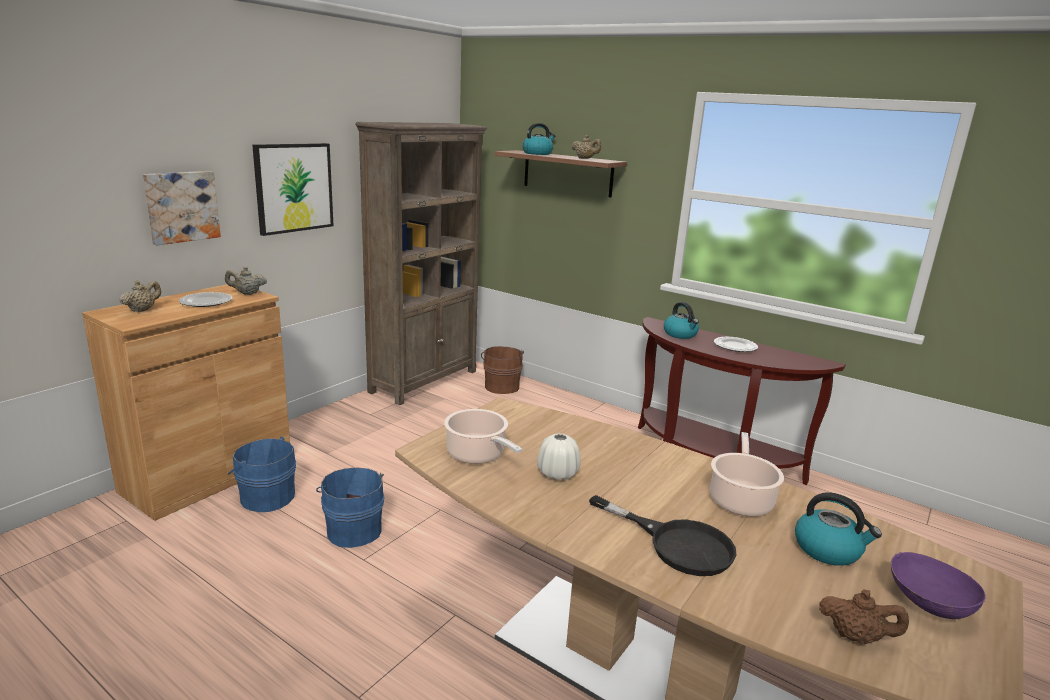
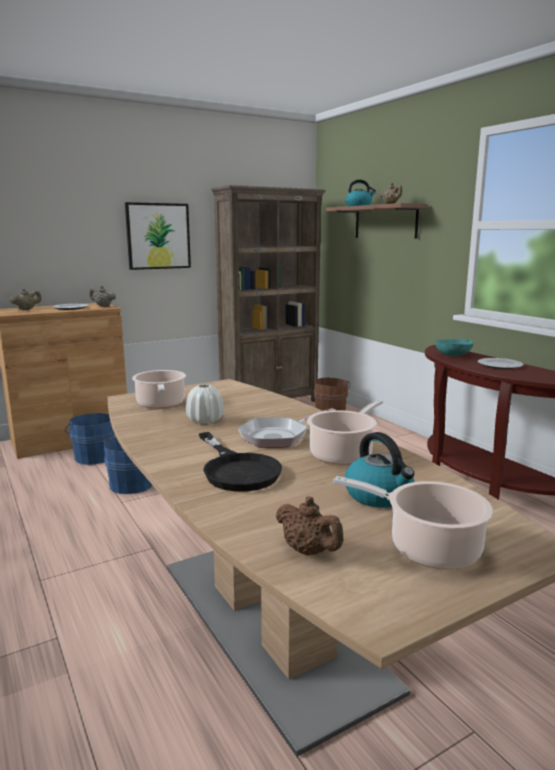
camera: 25 degrees right, 5 degrees down
(181, 206) = (68, 243): picture -> none
(657, 485) = (278, 436): none -> frying pan
(680, 334) = (453, 355): kettle -> turquoise bowl
(927, 604) = (428, 548): purple bowl -> cooking pot

